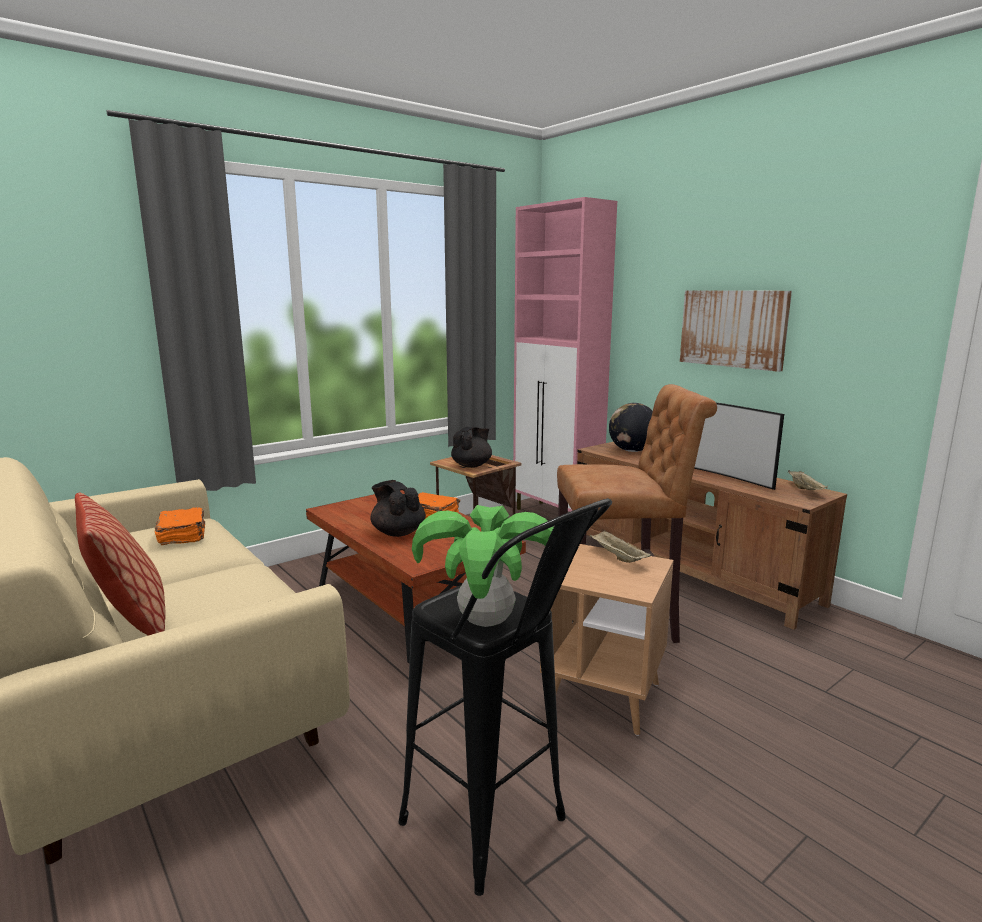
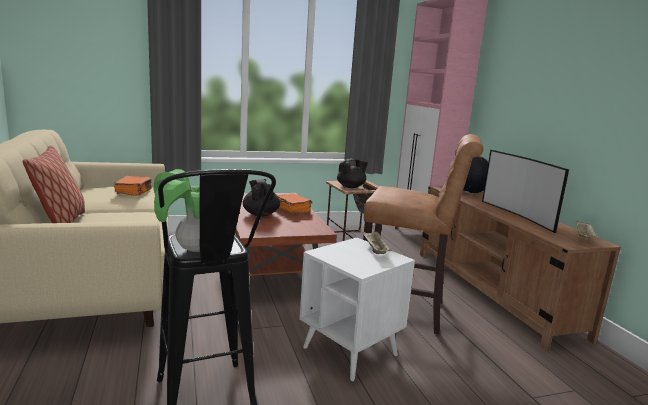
camera: 20 degrees right, 0 degrees up
(603, 696) = (350, 351): brown side table -> white side table
(733, 328) = (555, 99): picture -> none

